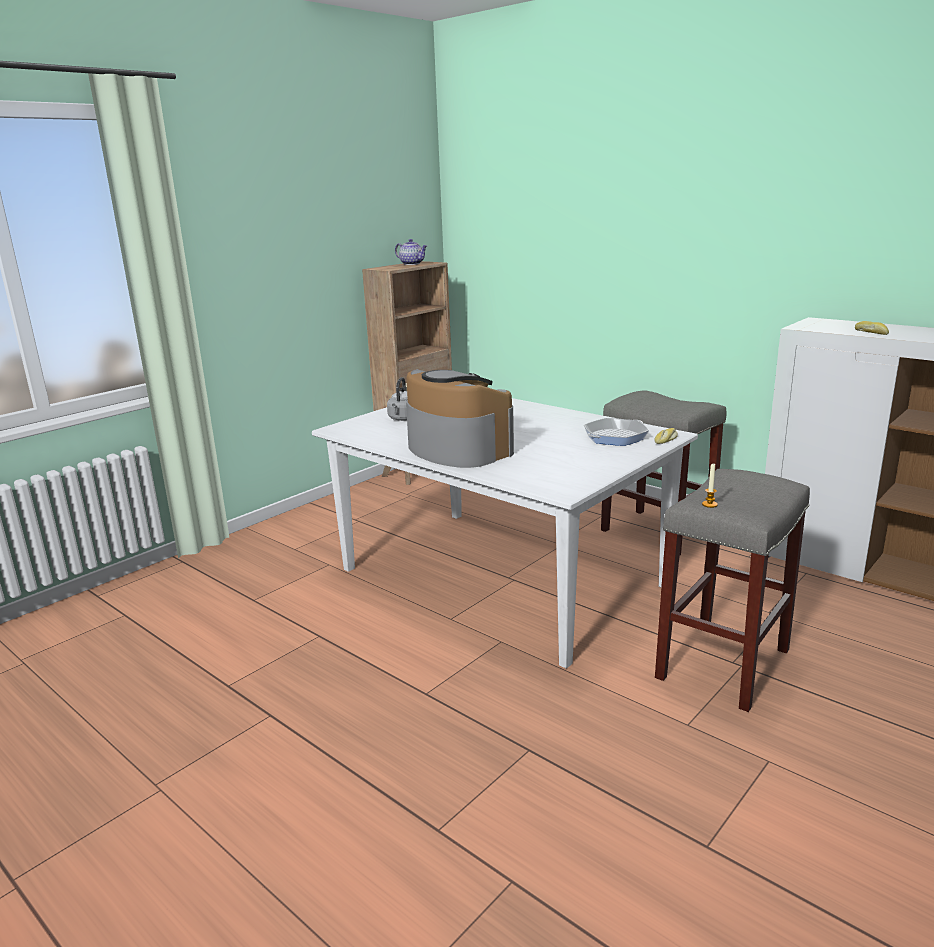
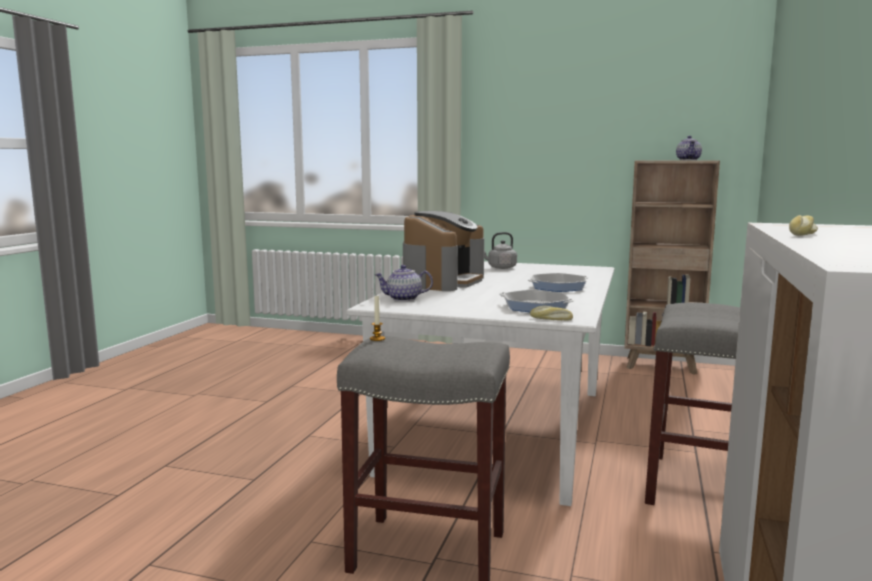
camera: 65 degrees right, 10 degrees down
(533, 417) = (558, 287): none -> frying pan
(539, 475) = (403, 299): none -> teapot

